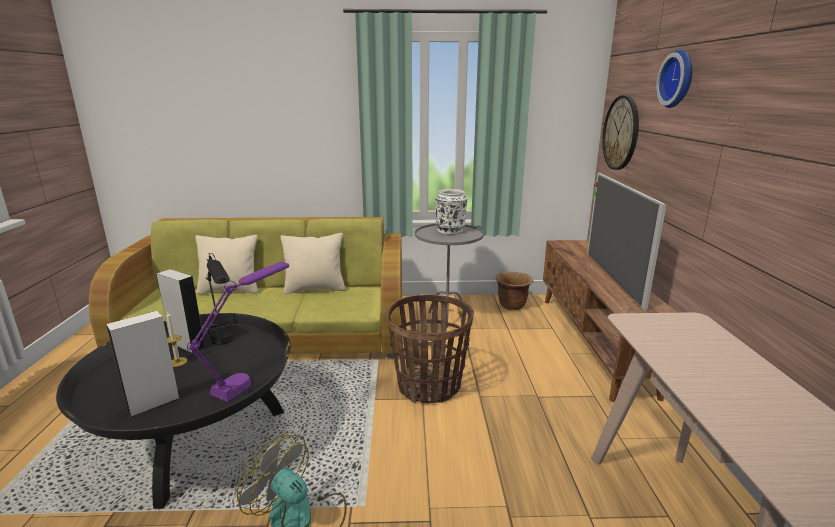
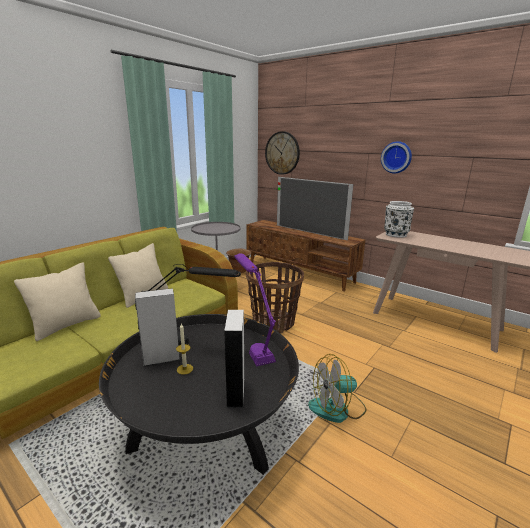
camera: 50 degrees left, 0 degrees up
(450, 230) = (211, 227): white vase -> white vase (395, 234)
(679, 79) = (330, 122): wall clock -> wall clock (396, 157)

